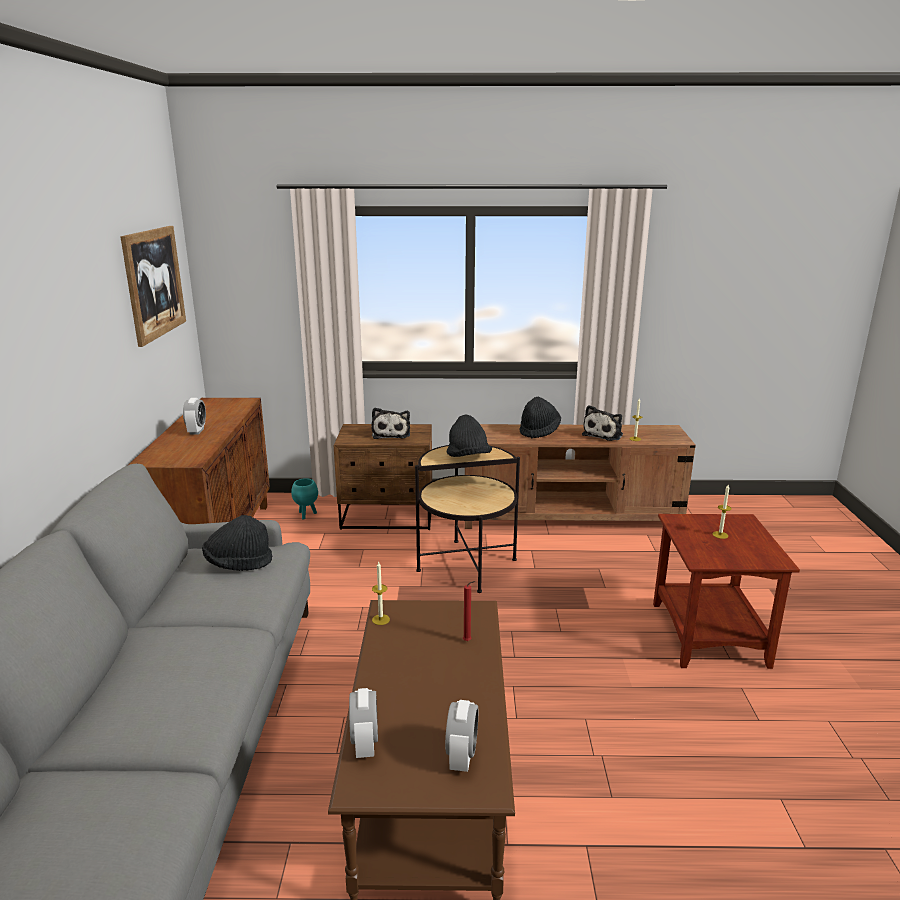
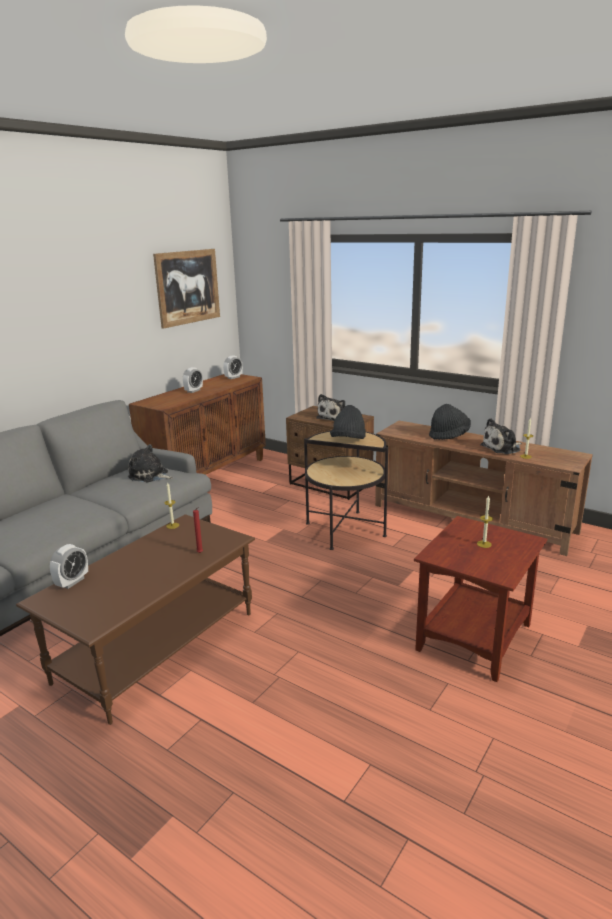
camera: 35 degrees right, 0 degrees up
(238, 564) = (150, 475): black hat -> plush toy
(306, 515) = (280, 470): turquoise planter -> none
(462, 757) = (104, 607): alarm clock -> alarm clock (233, 377)

